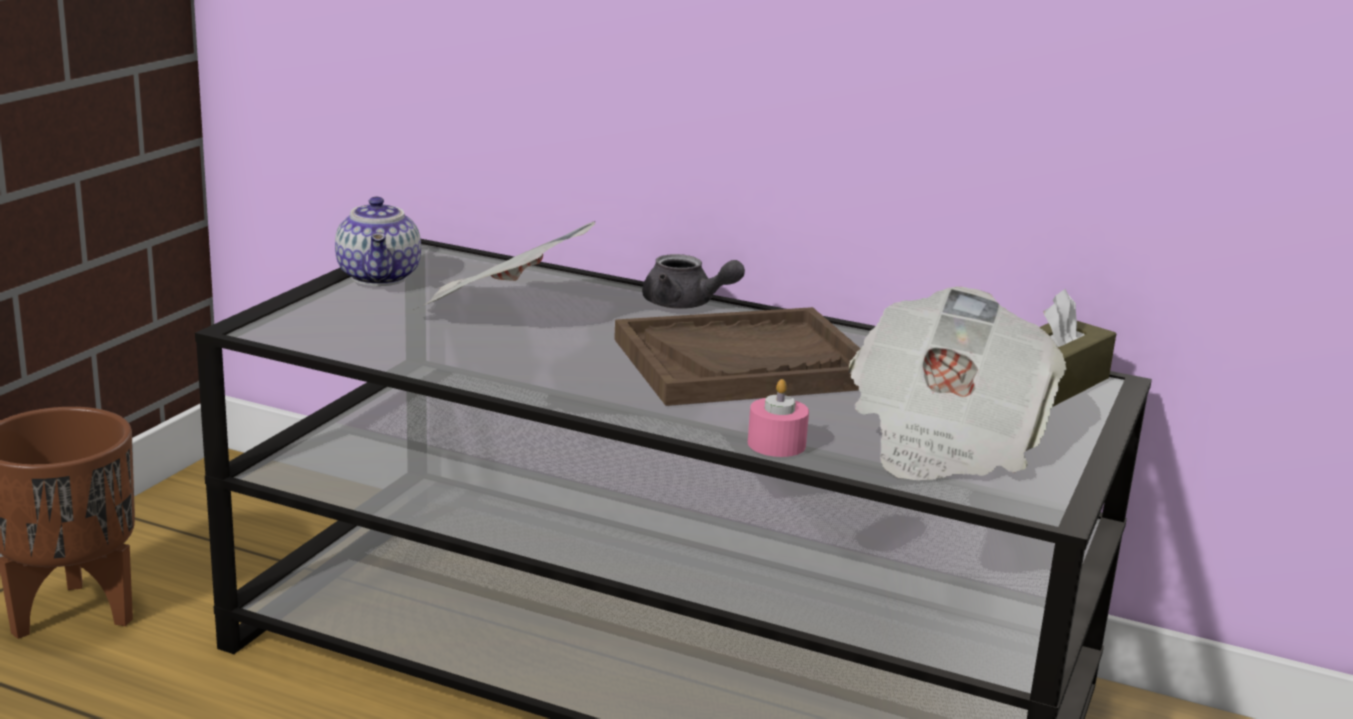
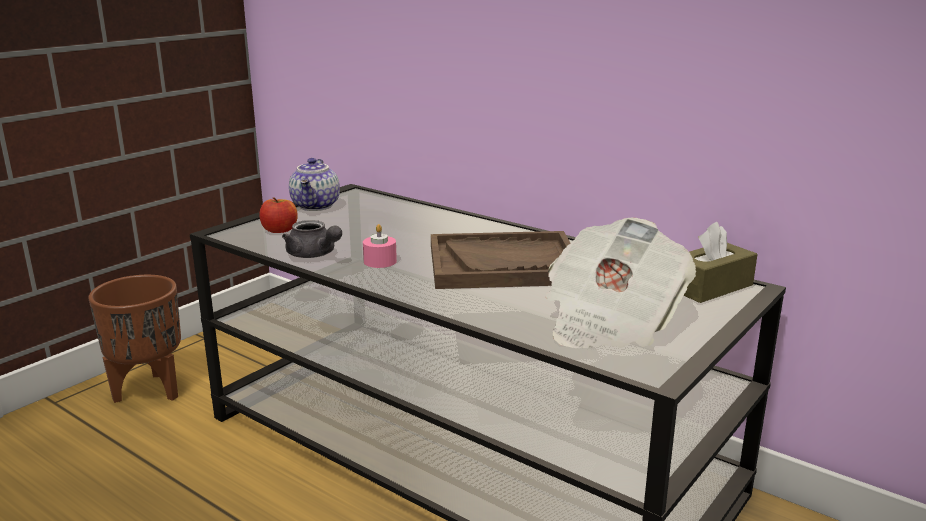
camera: 15 degrees right, 0 degrees up
(347, 321) = (279, 230): none -> apple
(503, 313) = (374, 228): newspaper -> none
(686, 305) = (489, 227): grey teapot -> grey teapot (314, 255)
(776, 444) = (490, 317): pink candle -> pink candle (380, 261)

